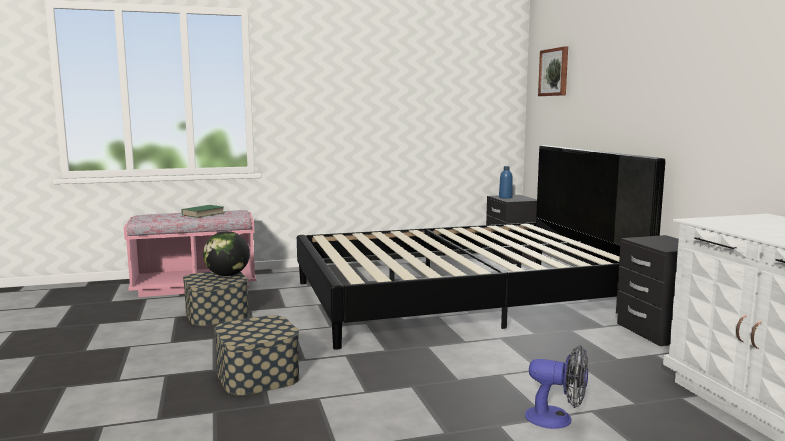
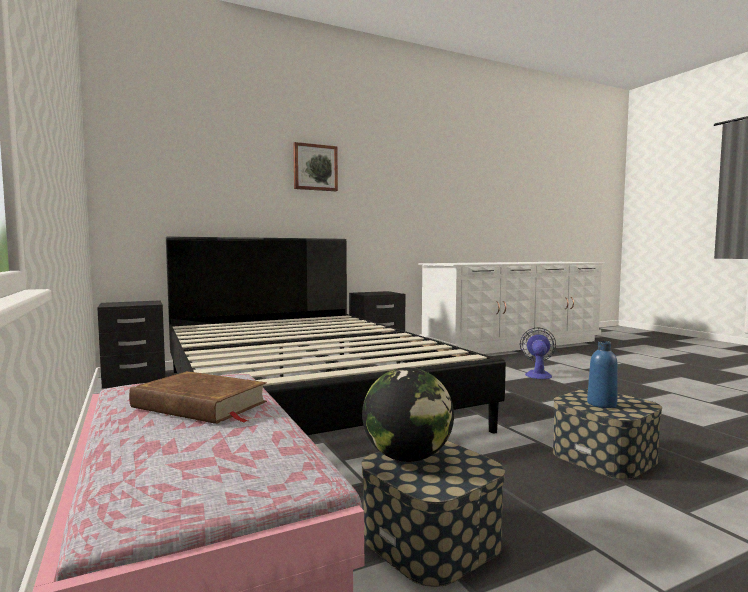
camera: 100 degrees left, 5 degrees down
(203, 214) = (199, 405): green book -> brown book
(505, 197) = (125, 304): blue bottle -> blue bottle (601, 404)
(554, 72) = (162, 156): picture -> picture (315, 167)

